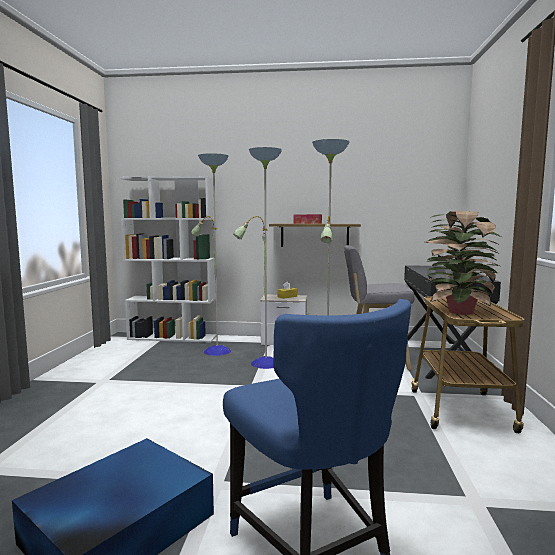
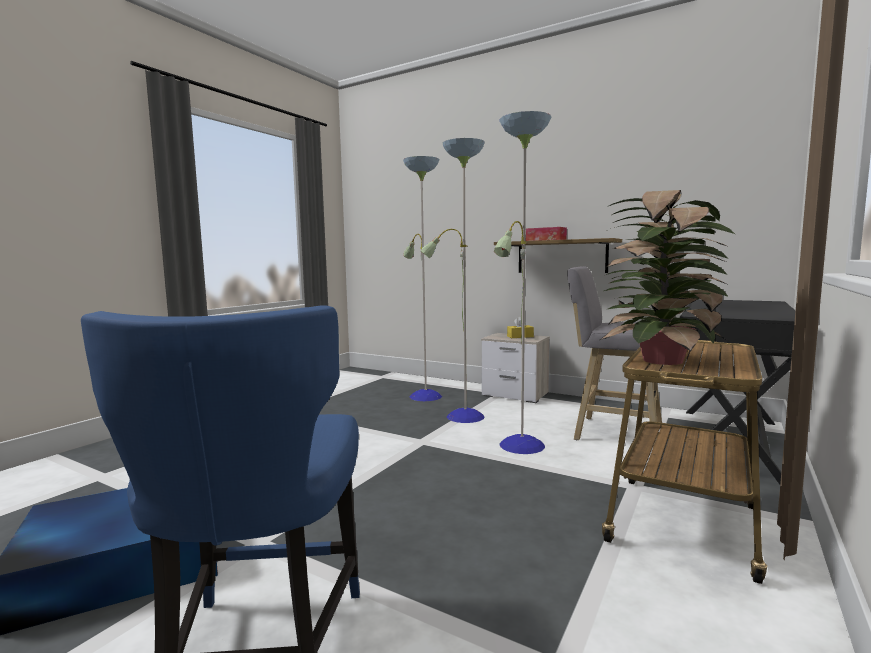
camera: 25 degrees right, 0 degrees up
(173, 337) = (396, 377): white bookcase -> none

